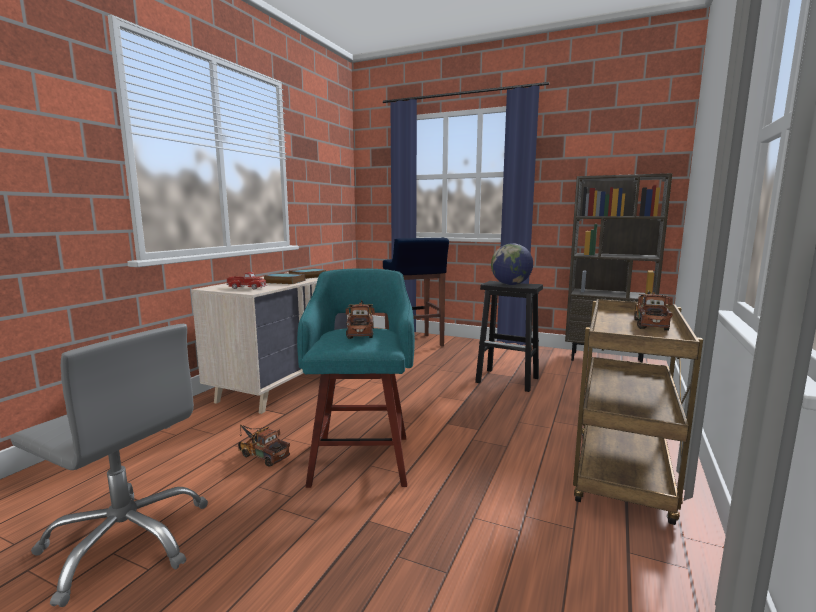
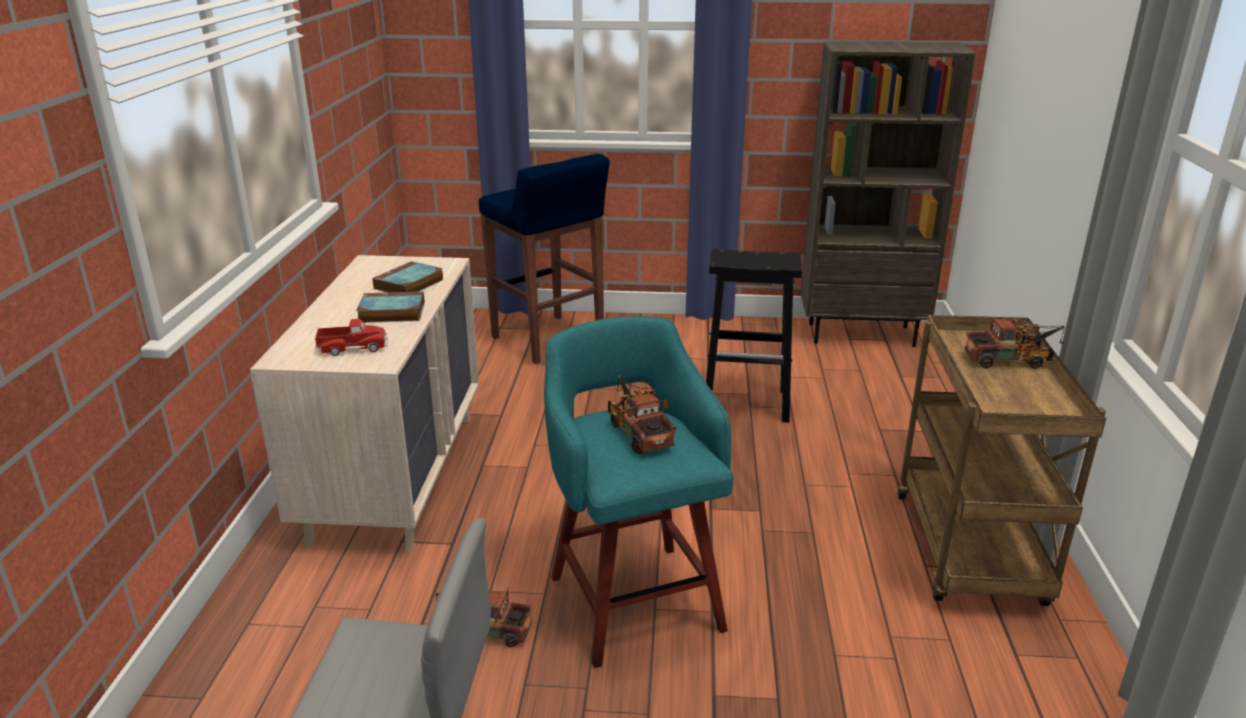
camera: 20 degrees left, 15 degrees up
(511, 284) = (755, 260): globe -> none
(650, 323) = (1012, 361): toy truck -> toy truck turned 90 degrees clockwise

